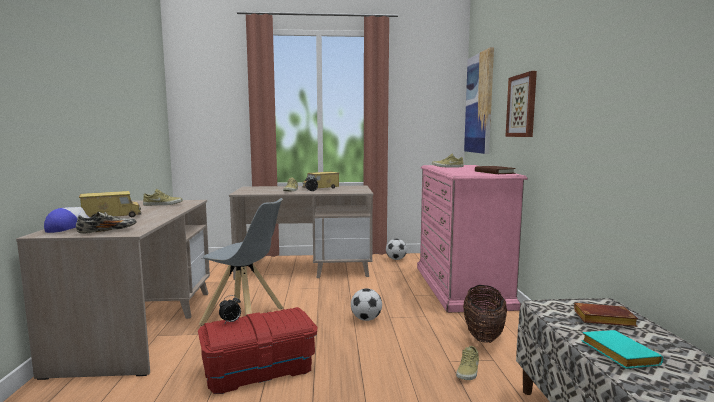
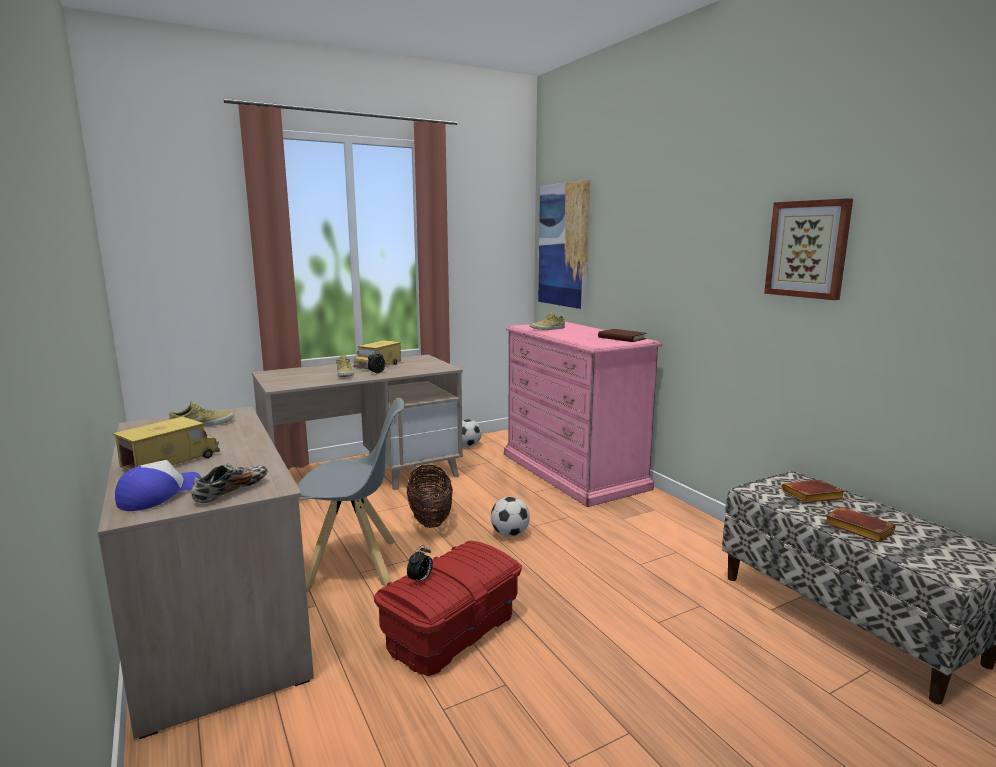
camera: 25 degrees left, 5 degrees up
(468, 371) = (666, 570): beige shoe -> none
(483, 335) = (644, 526): basket -> basket (430, 519)
(522, 106) = (646, 259): picture -> picture (808, 249)
(616, 354) = (856, 529): turquoise book -> brown book

